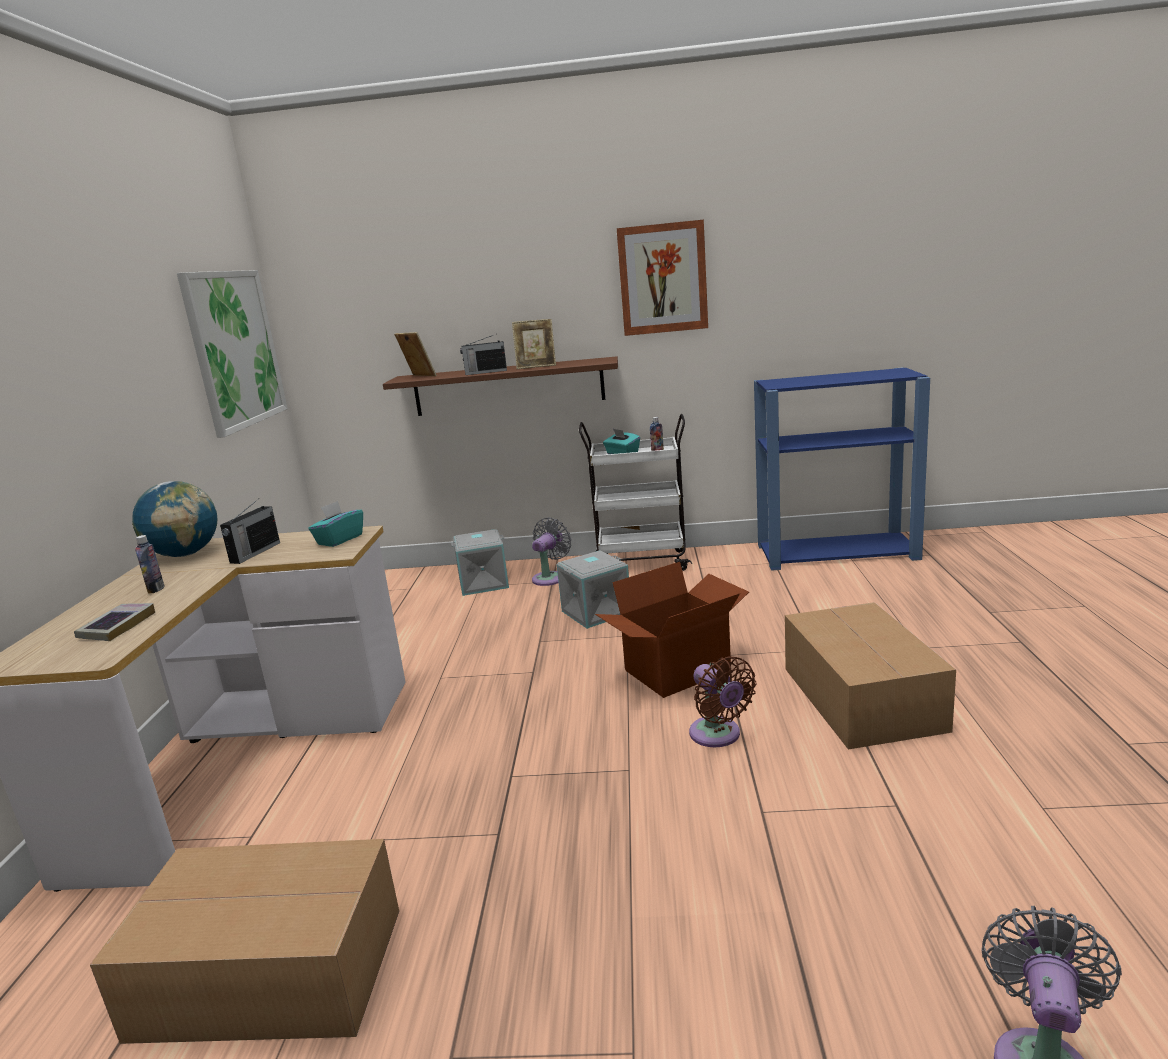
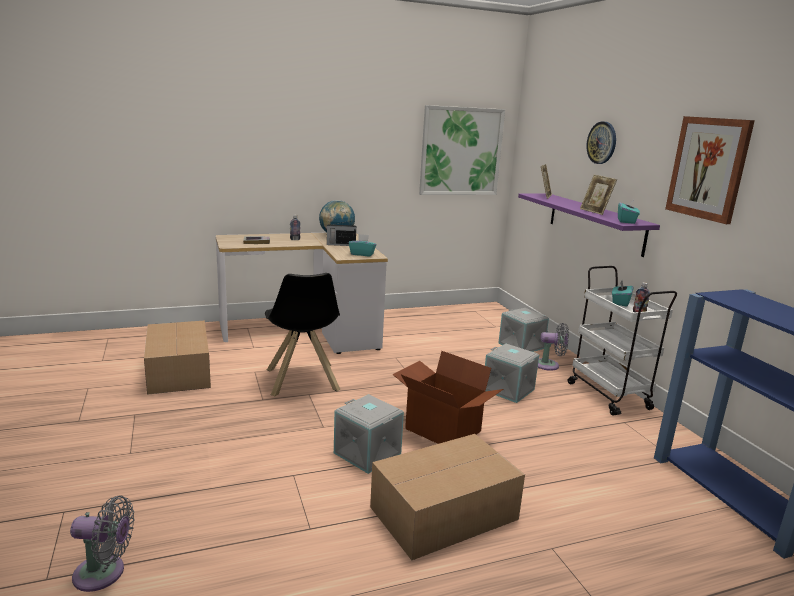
camera: 65 degrees right, 0 degrees up
(456, 779) = (302, 381): none -> black chair
(484, 284) = (602, 142): none -> wall clock
(485, 372) = (565, 205): radio -> none
(508, 387) = (595, 223): brown shelf -> purple shelf
(595, 361) = (626, 221): none -> turquoise tissue box
(718, 735) = (368, 453): brown fan -> grey storage box

